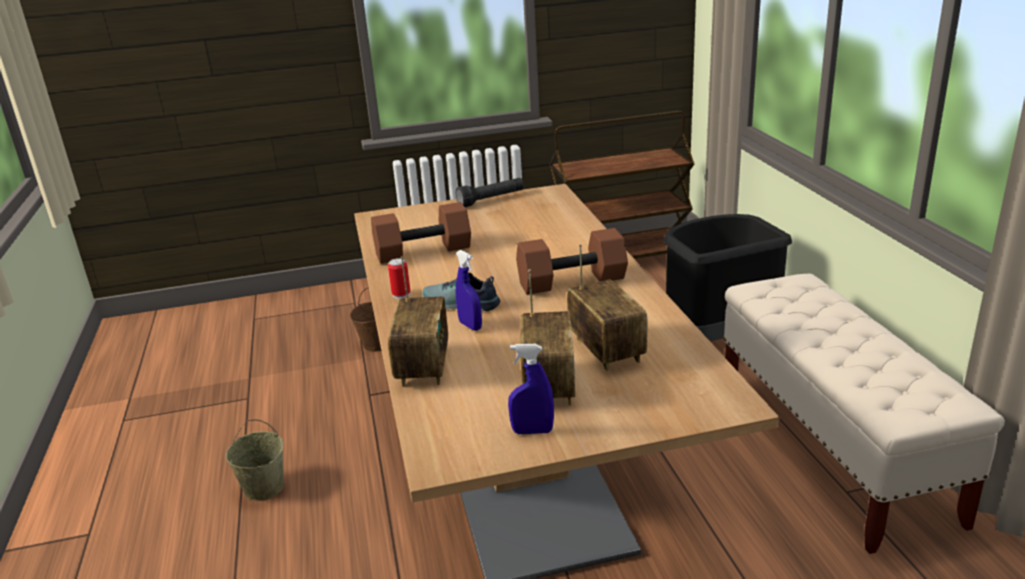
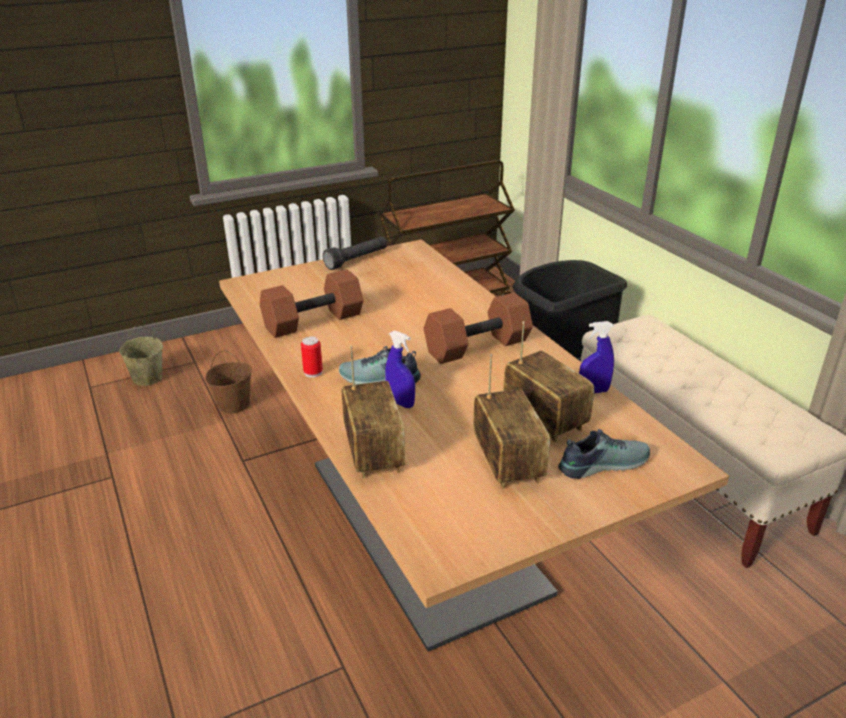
camera: 15 degrees left, 5 degrees up
(263, 487) = (162, 574): beige bucket -> beige bucket (147, 377)
(532, 431) = (515, 516): blue spray bottle -> blue spray bottle (593, 391)
(645, 393) = (601, 463): none -> shoe

